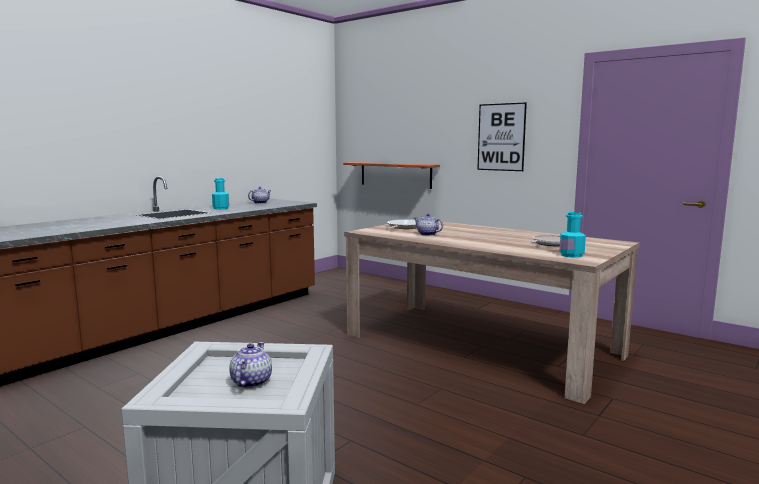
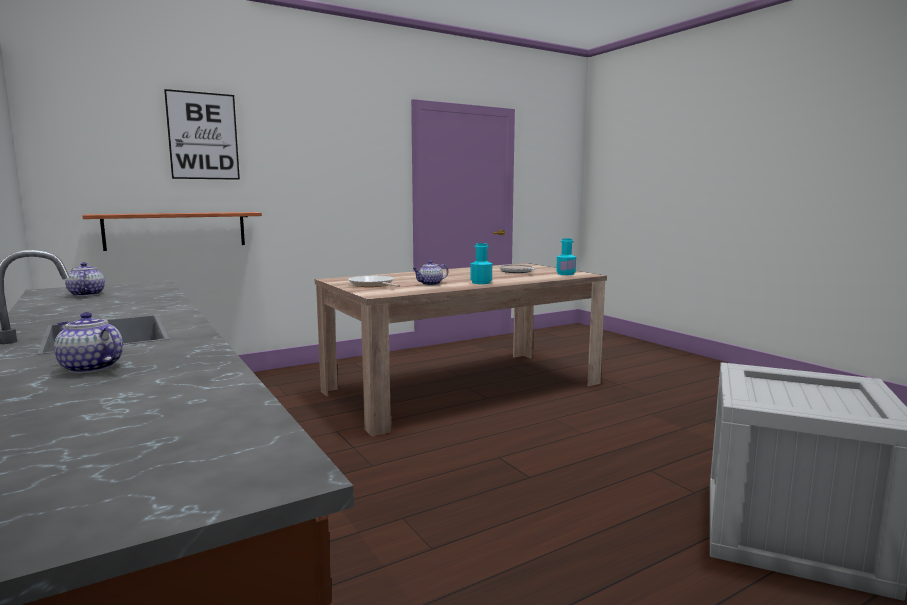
camera: 70 degrees left, 0 degrees up
(221, 208) = (105, 310): turquoise bottle -> turquoise bottle (481, 282)
(251, 382) = (812, 395): teapot -> teapot (90, 368)
(501, 137) = (335, 177): picture -> picture (203, 136)

